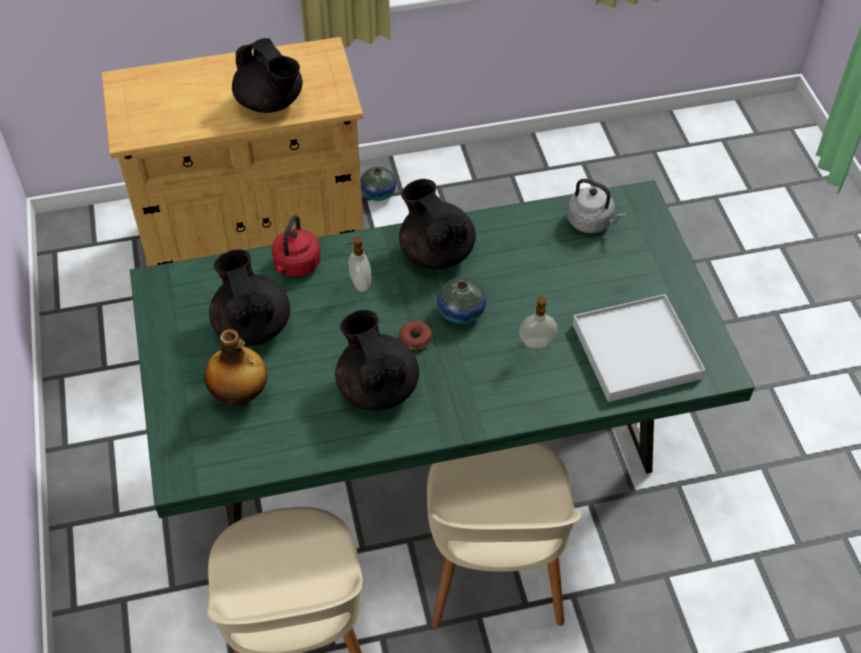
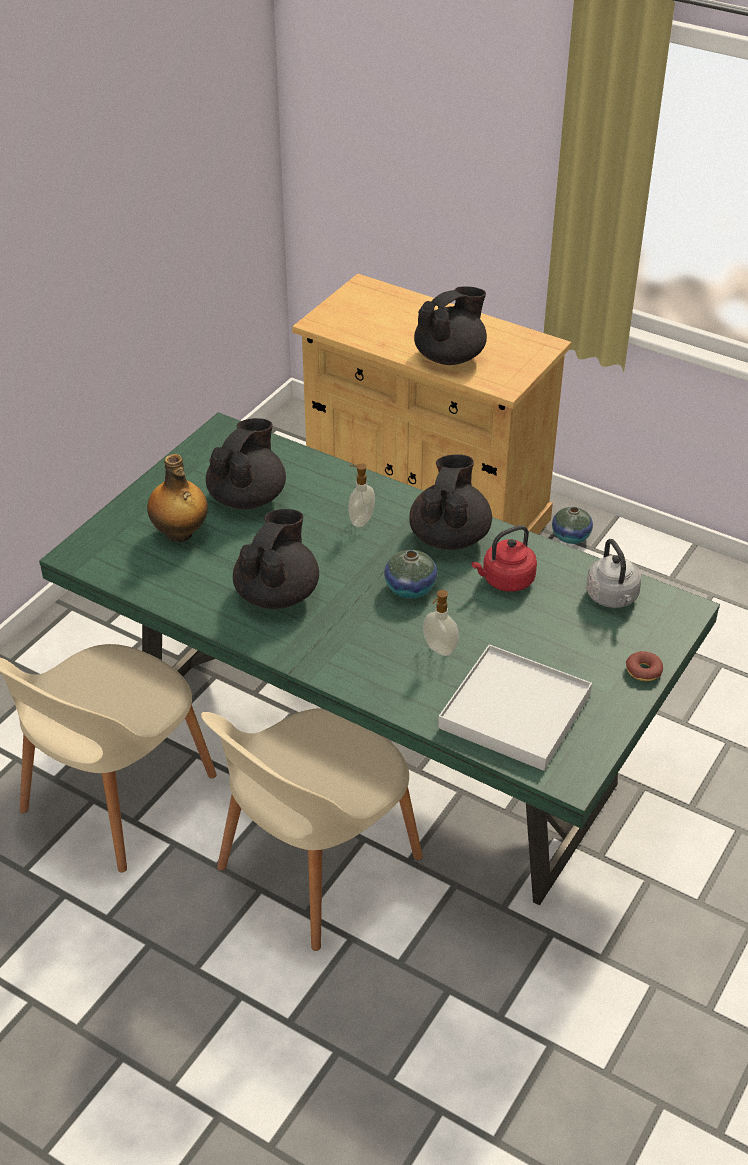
camera: 45 degrees right, 10 degrees down
(270, 103) = (450, 356): black teapot -> black teapot turned 135 degrees counterclockwise
(296, 266) = (331, 480): red kettle -> red kettle (505, 580)
(415, 338) = (350, 582): donut -> donut (643, 671)

